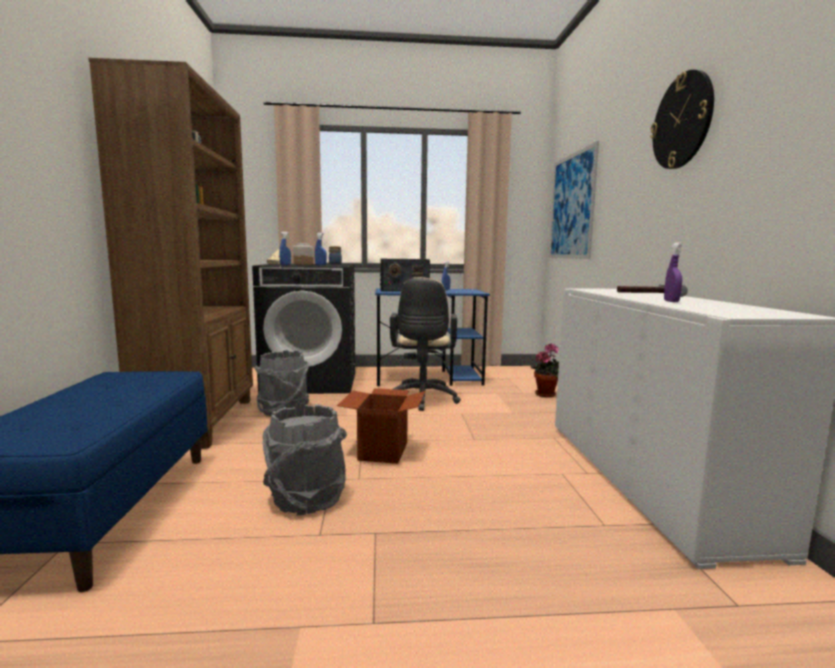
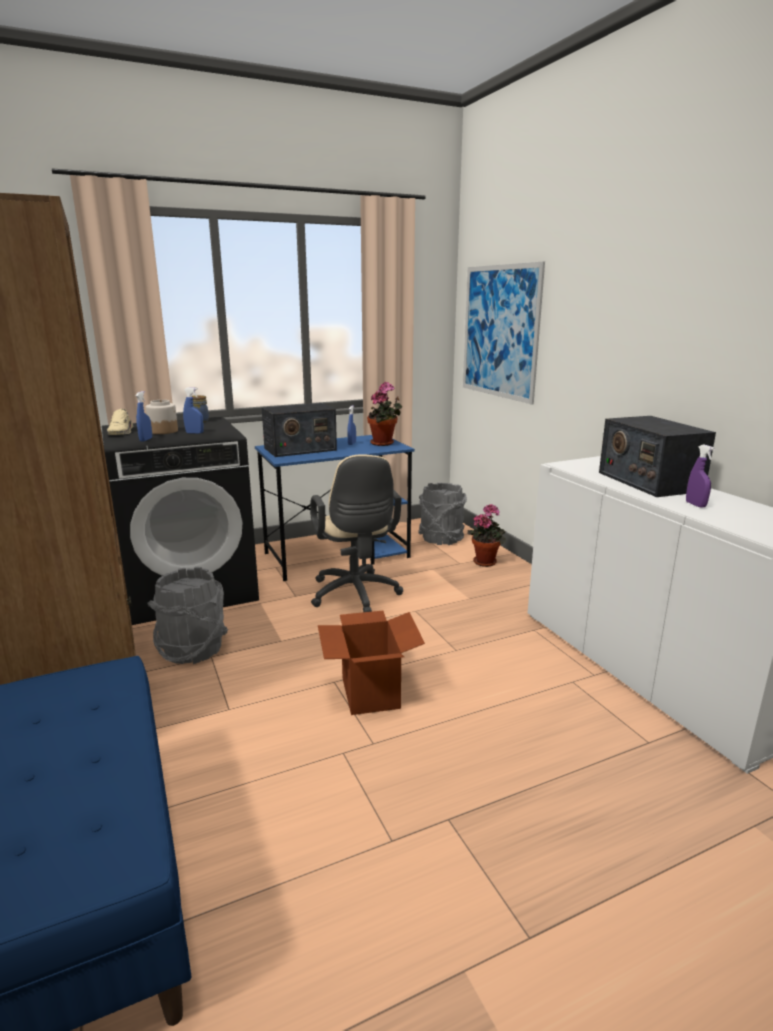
camera: 20 degrees left, 10 degrees up
(307, 498) = (337, 791): grey bucket -> grey bucket (441, 538)
(470, 291) = (384, 443): none -> potted plant
(648, 295) = (648, 481): hammer -> radio
(682, 121) = (677, 279): wall clock -> none

